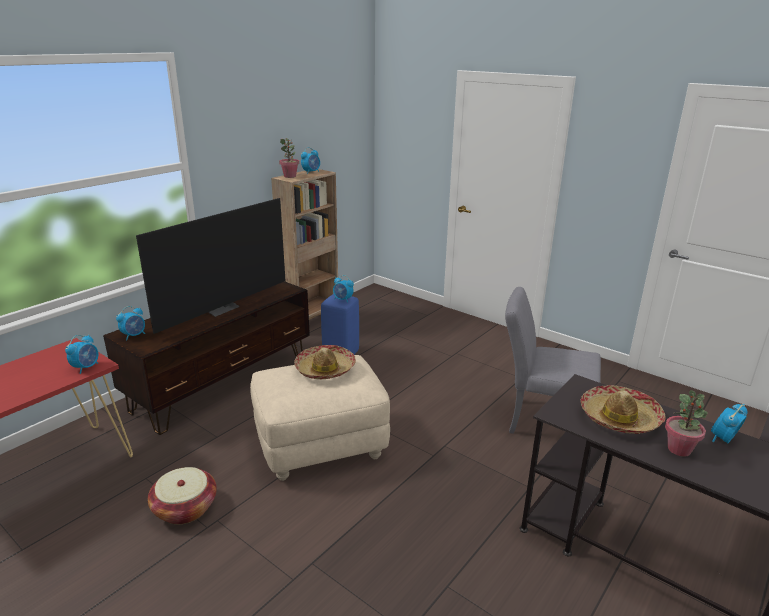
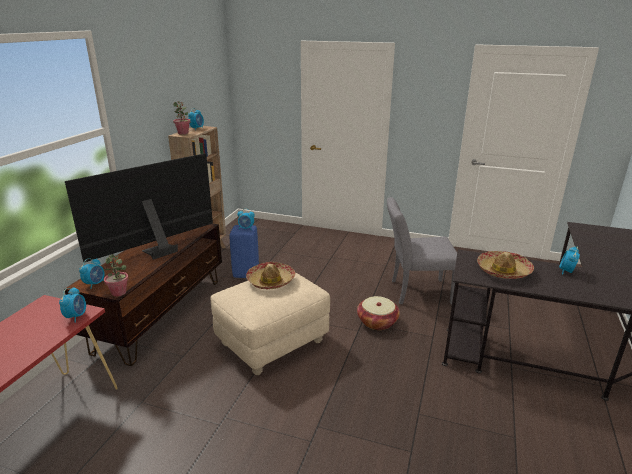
camera: 20 degrees left, 0 degrees up
(185, 508) = (192, 415): basket -> basket (377, 322)
(221, 308) = (157, 249): television -> television turned 150 degrees counterclockwise
(679, 449) = (548, 282): potted plant -> potted plant (119, 293)

